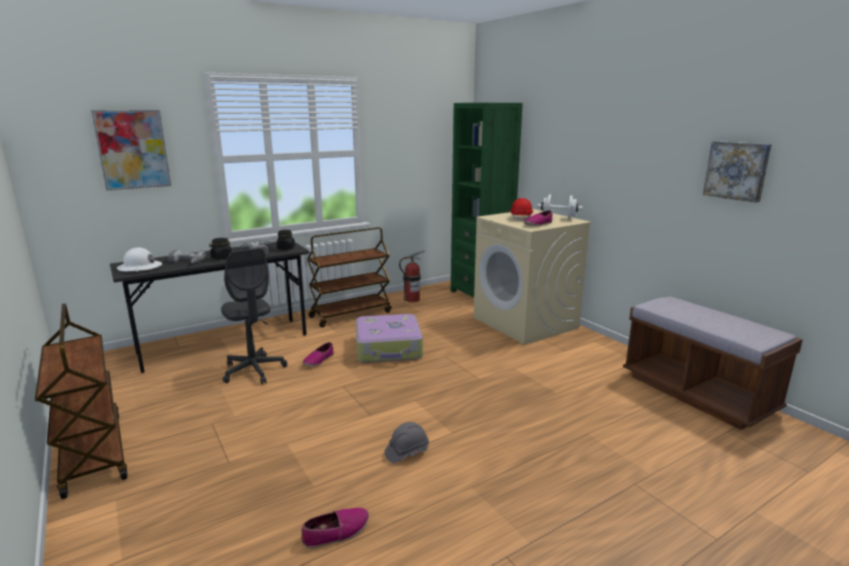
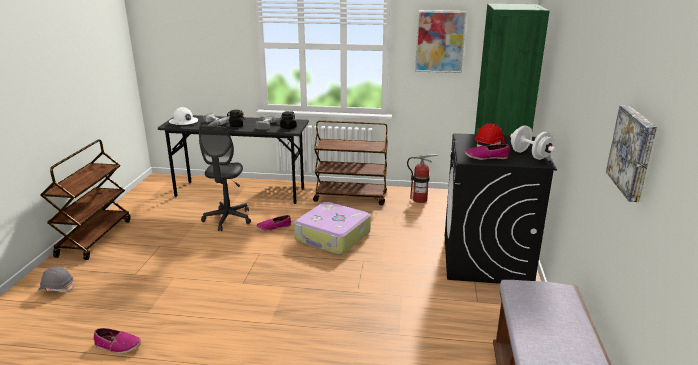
camera: 40 degrees right, 5 degrees up
(132, 149) = (201, 33): picture -> picture (440, 41)
(407, 451) = (223, 320): grey hard hat -> grey hard hat (57, 287)
(525, 323) = (486, 259): beige washing machine -> black washing machine

